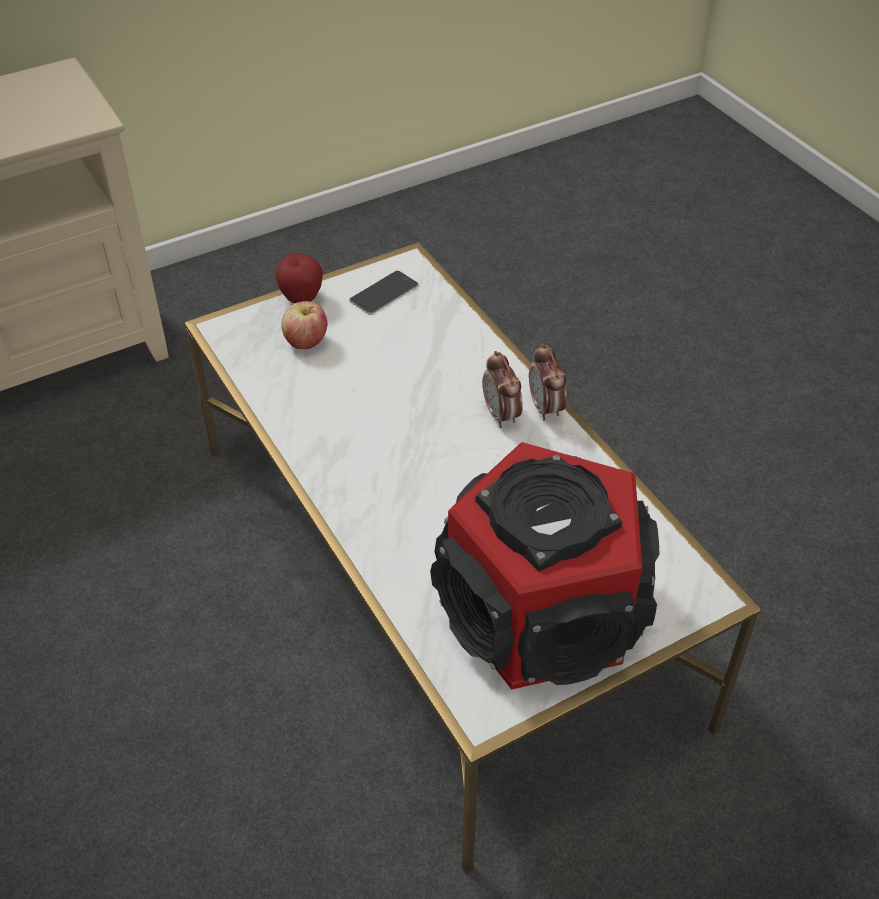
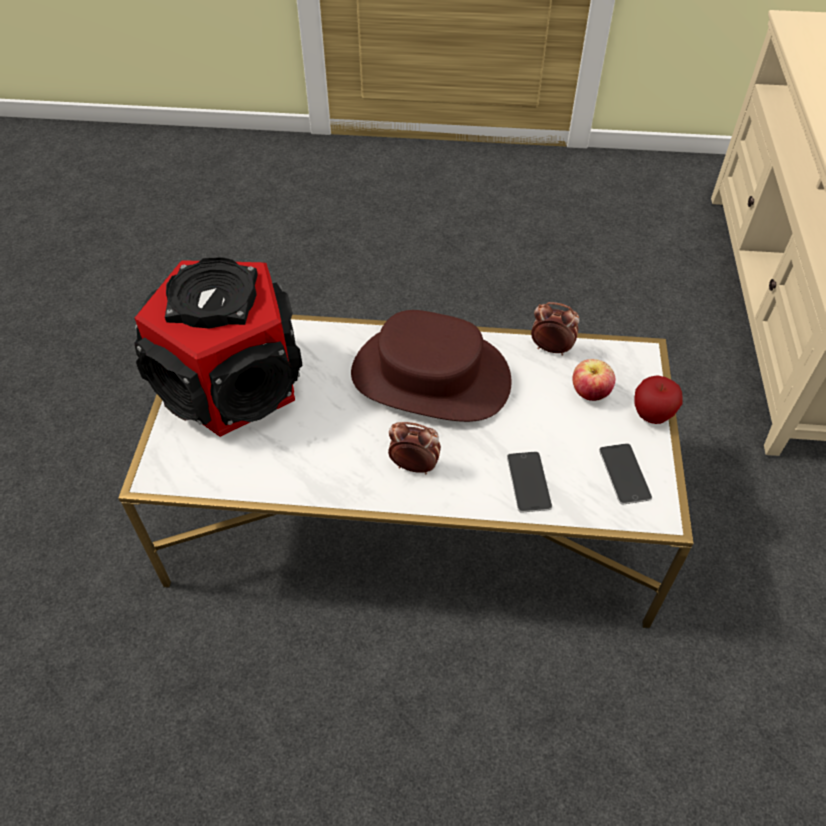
camera: 125 degrees right, 5 degrees up
(383, 457) = (430, 377): none -> brown hat
(446, 340) = (528, 481): none -> phone
(546, 408) = (397, 498): alarm clock -> alarm clock (551, 348)

